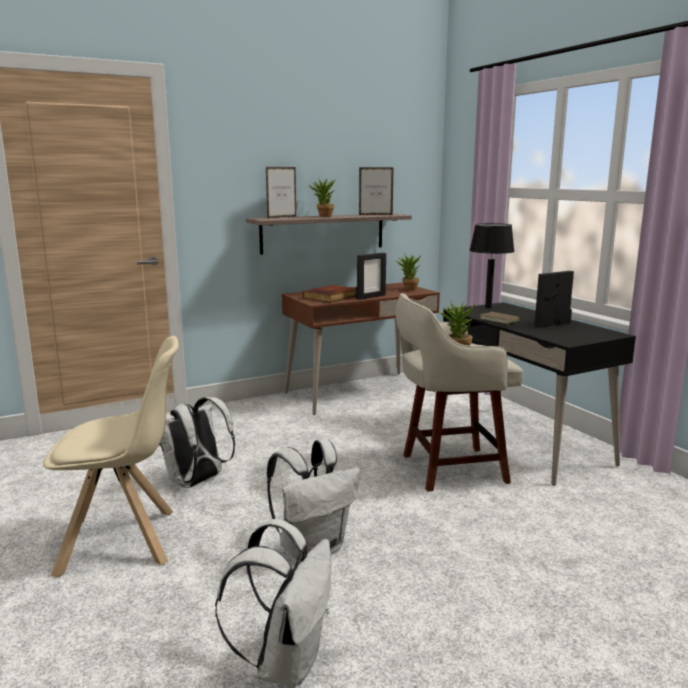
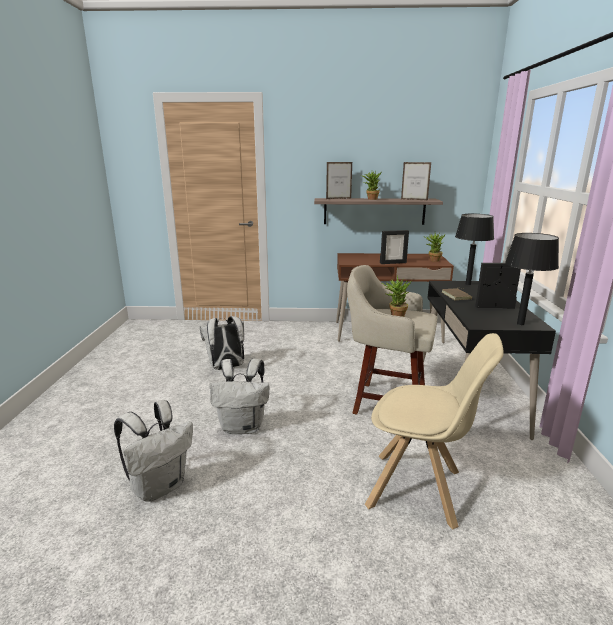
camera: 30 degrees right, 5 degrees up
(125, 541) = (159, 390): beige chair -> beige chair (420, 489)
(331, 297) = (365, 260): book -> none
(599, 335) = (520, 323): none -> black table lamp

